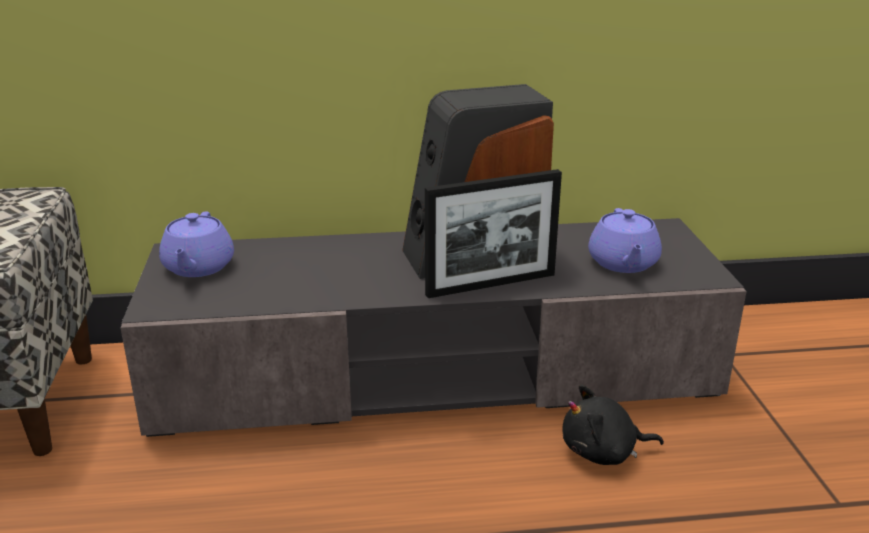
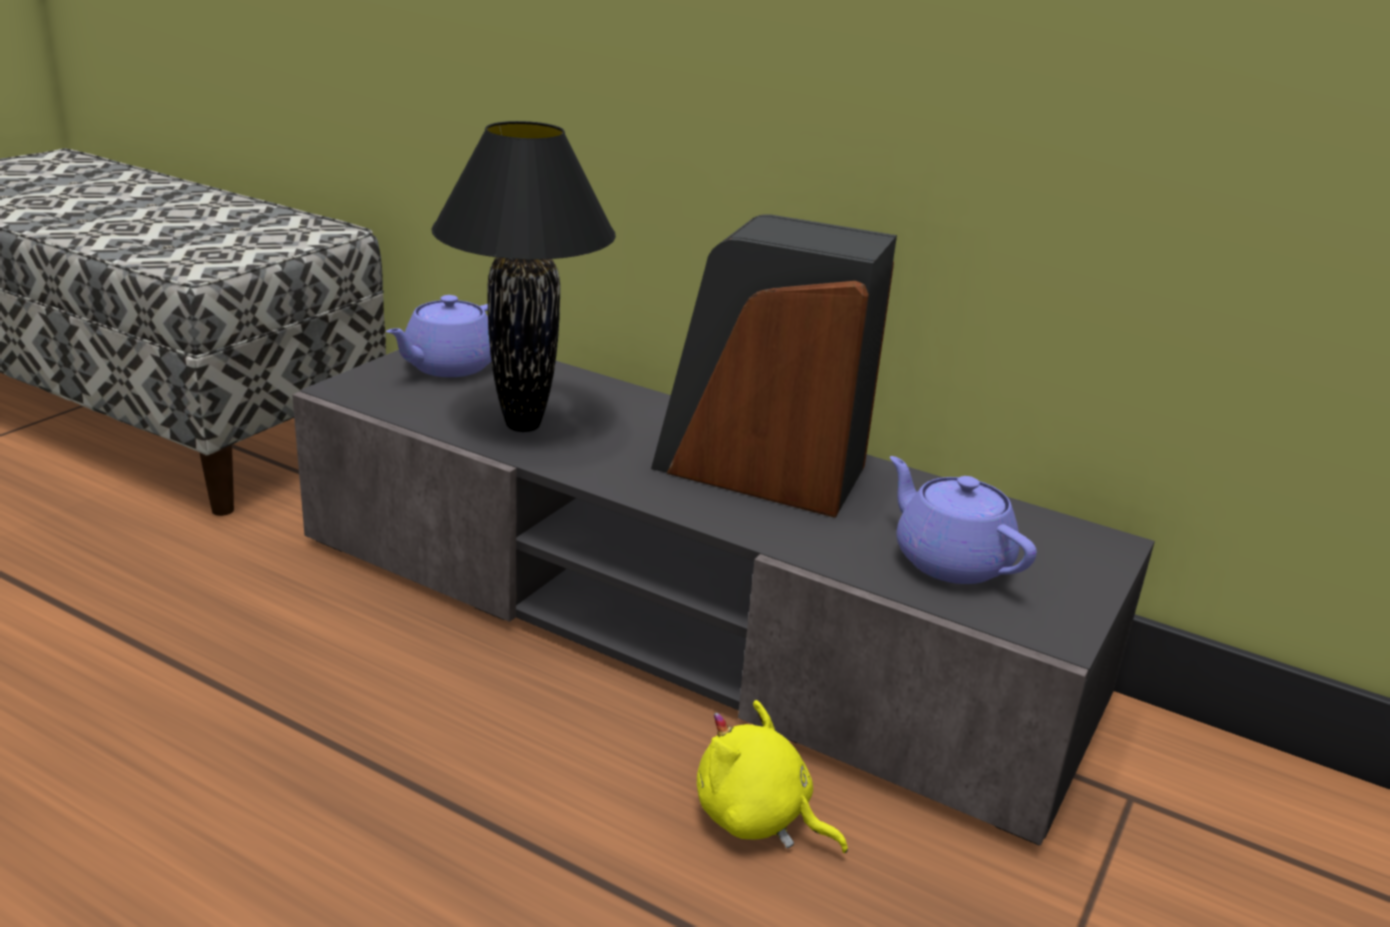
camera: 35 degrees right, 0 degrees up
(309, 283) = (524, 425): none -> black table lamp
(491, 284) = (723, 510): picture frame -> none
(603, 452) = (758, 818): black plush toy -> yellow plush toy
(623, 263) = (949, 560): purple teapot -> purple teapot turned 105 degrees clockwise

